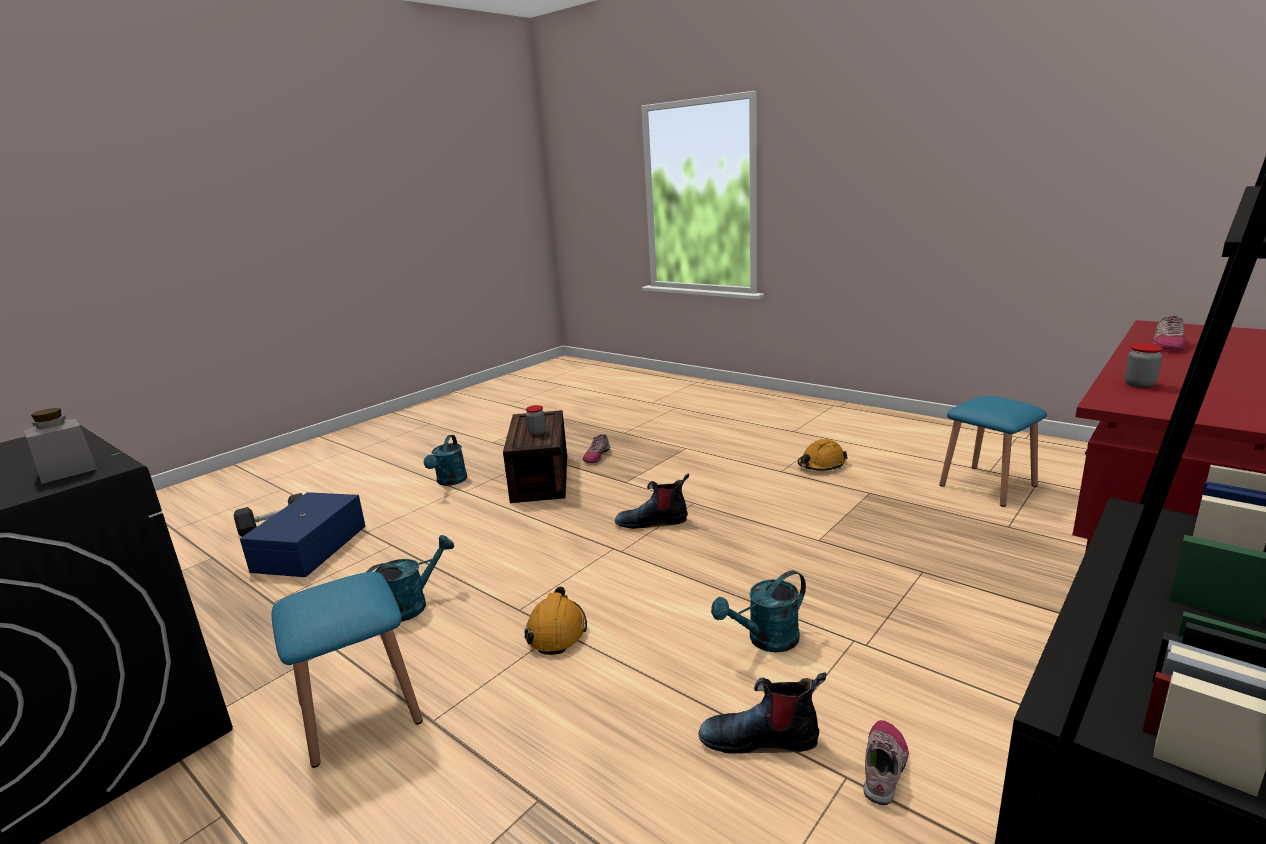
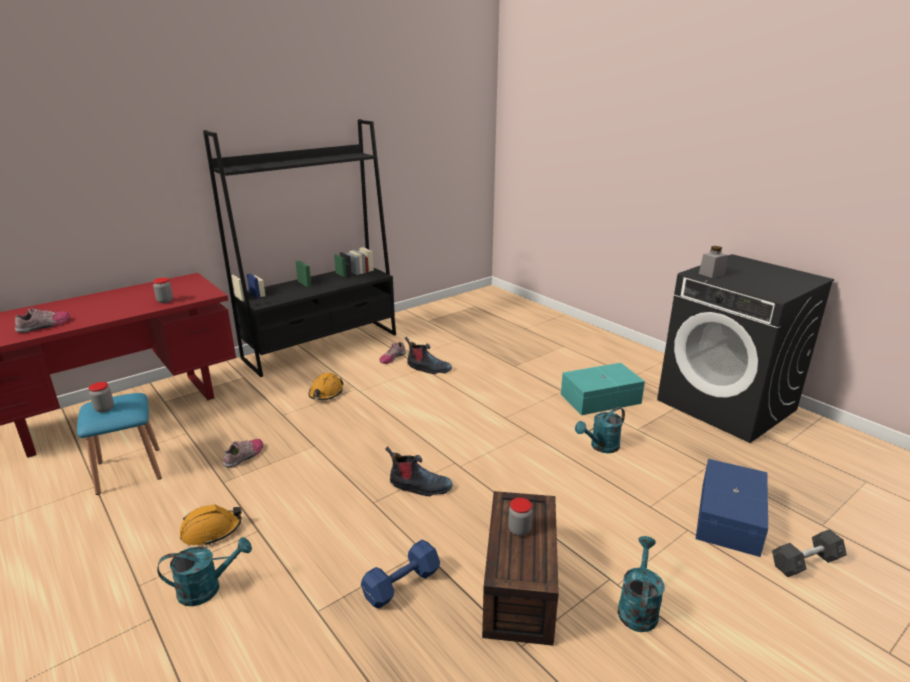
camera: 170 degrees left, 5 degrees up
(359, 712) = (599, 398): blue stool -> turquoise storage box
(556, 631) = (506, 417): orange hard hat -> orange hard hat (326, 393)
(596, 456) = (441, 624): shoe -> shoe (244, 456)
(632, 466) = (403, 584): none -> blue dumbbell
(766, 640) = (400, 397): turquoise watering can -> turquoise watering can (207, 588)
(995, 399) = (104, 408): none -> jar

